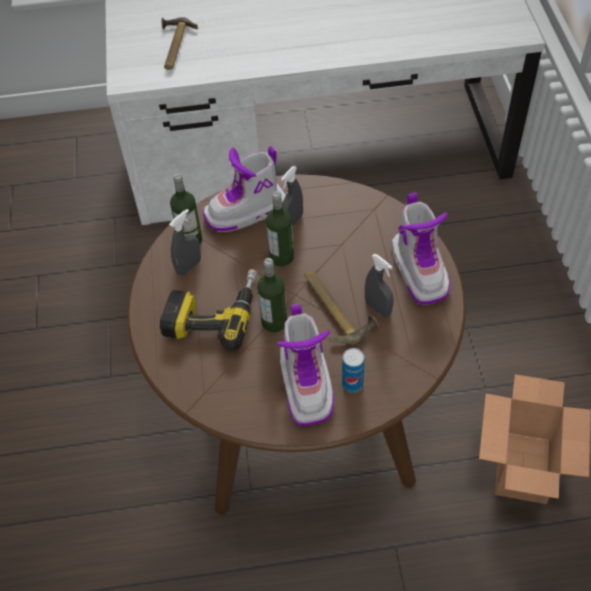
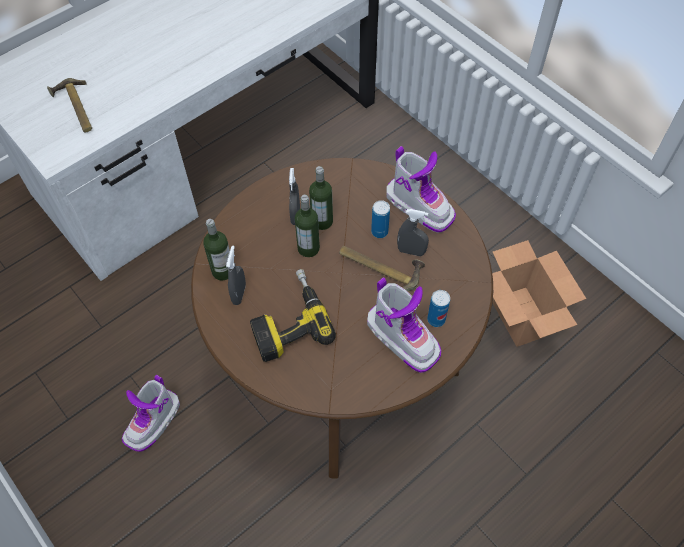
camera: 35 degrees left, 5 degrees up
(246, 212) = (251, 224): boot -> boot (153, 421)
(274, 322) = (342, 303): bottle -> bottle (322, 221)
(361, 275) = (379, 232): none -> can

